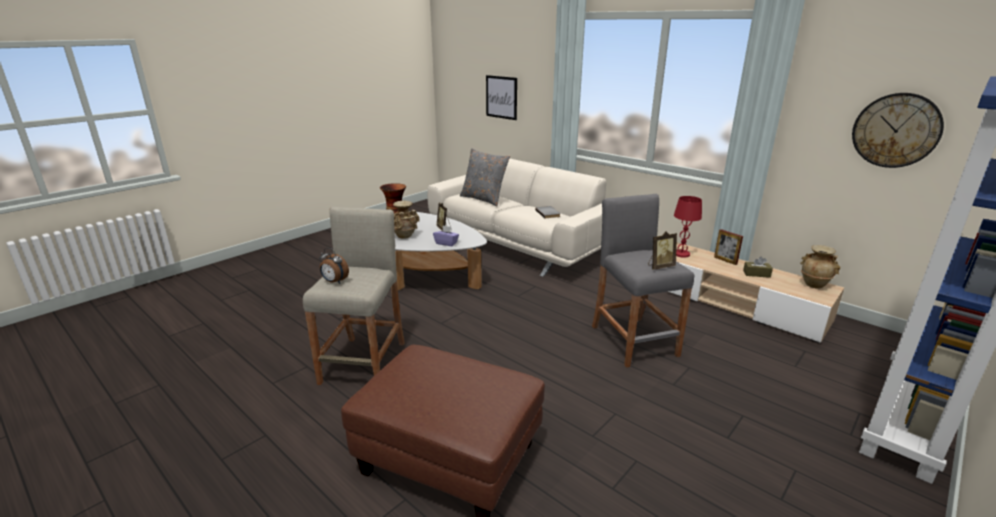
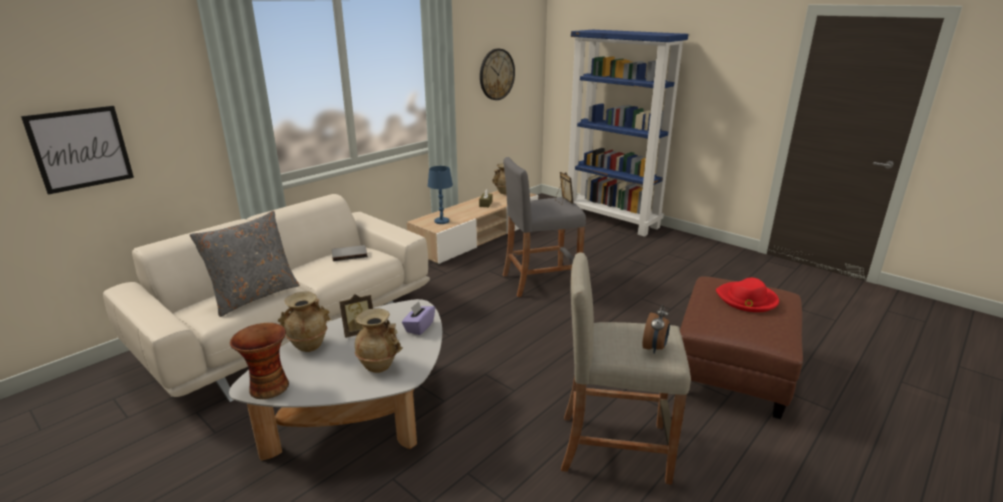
camera: 90 degrees left, 0 degrees up
(432, 219) = (308, 345): none -> beige vase
(460, 390) = (747, 299): none -> red hat
(681, 254) = (441, 221): red table lamp -> blue table lamp
(725, 260) = (459, 209): picture frame -> none

